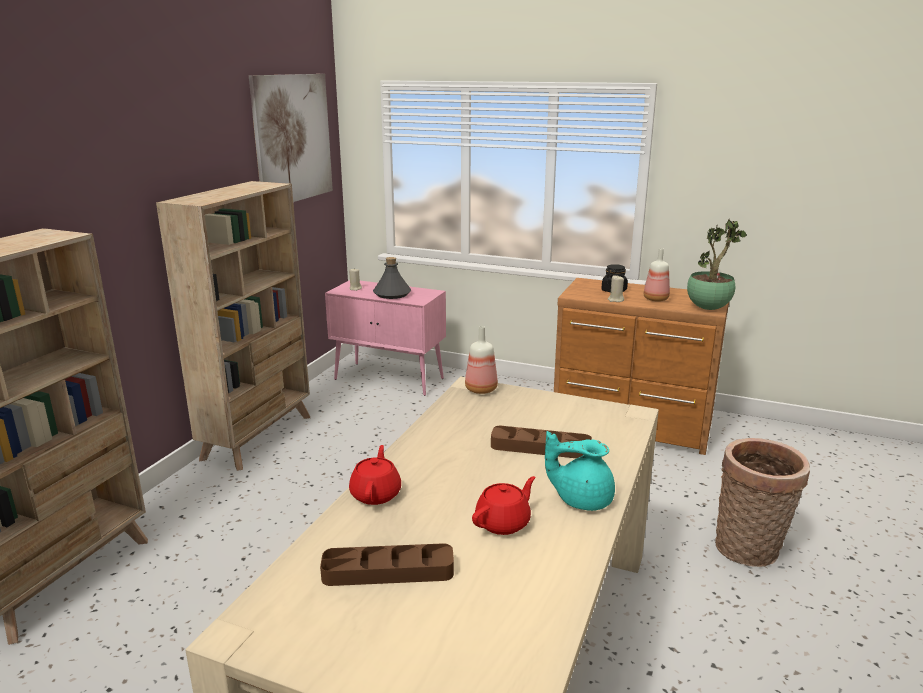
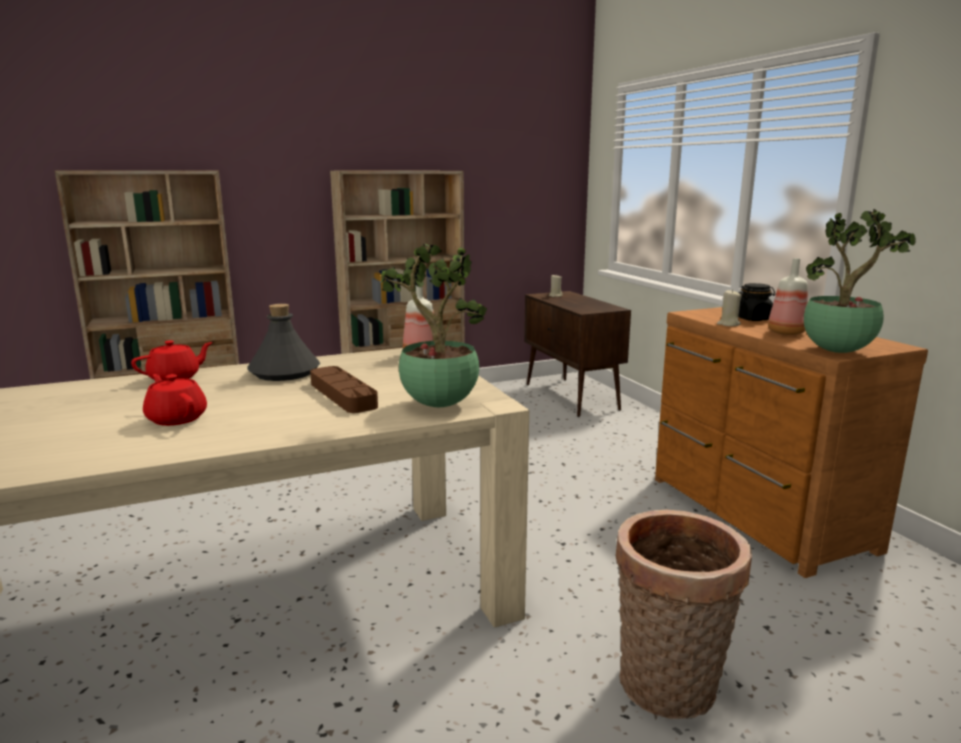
camera: 45 degrees right, 5 degrees down
(293, 138) = (515, 140): picture -> none
(388, 571) = (56, 409): brown tray -> none
(390, 379) = (571, 397): pink cabinet -> brown cabinet
(392, 294) = (575, 303): grey bottle -> grey bottle (285, 372)
(503, 523) = (176, 418): red teapot -> red teapot turned 135 degrees counterclockwise
(581, 499) = (261, 430): turquoise teapot -> none
(611, 428) = (437, 405): none -> potted plant

